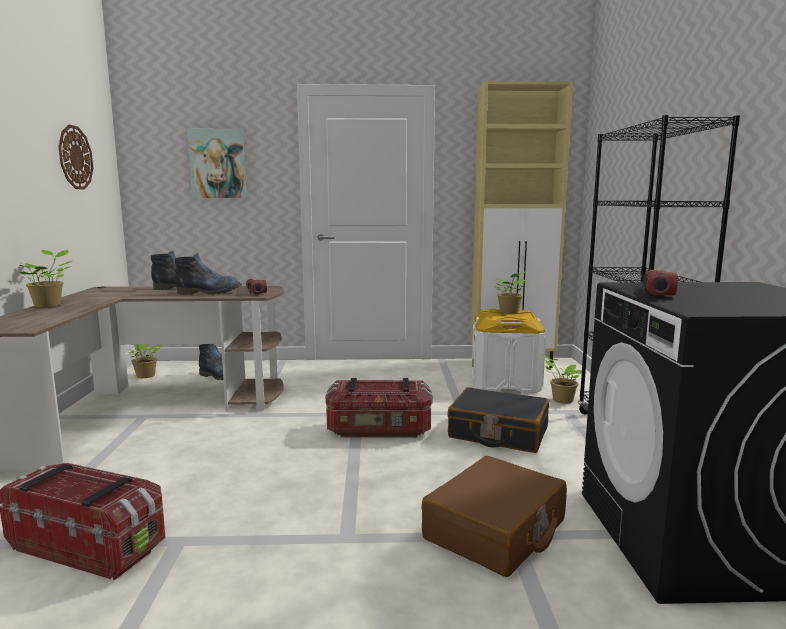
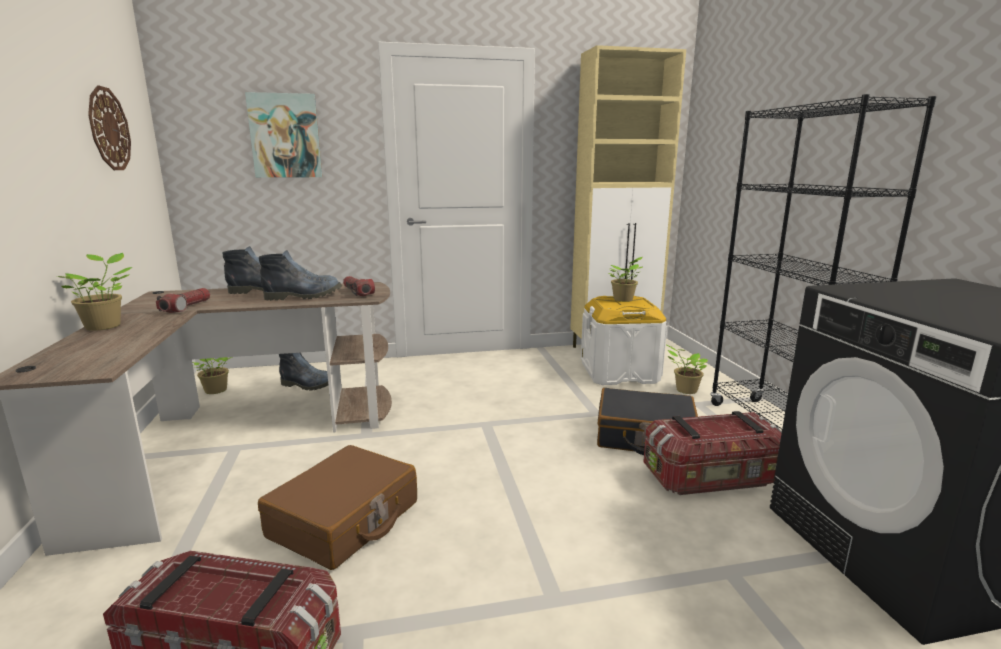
camera: 10 degrees left, 5 degrees up
(379, 430) = (519, 444): storage box -> storage box (712, 479)
(496, 530) = (709, 567): brown suitcase -> brown suitcase (345, 520)
(655, 292) = (894, 300): flashlight -> flashlight (186, 307)

